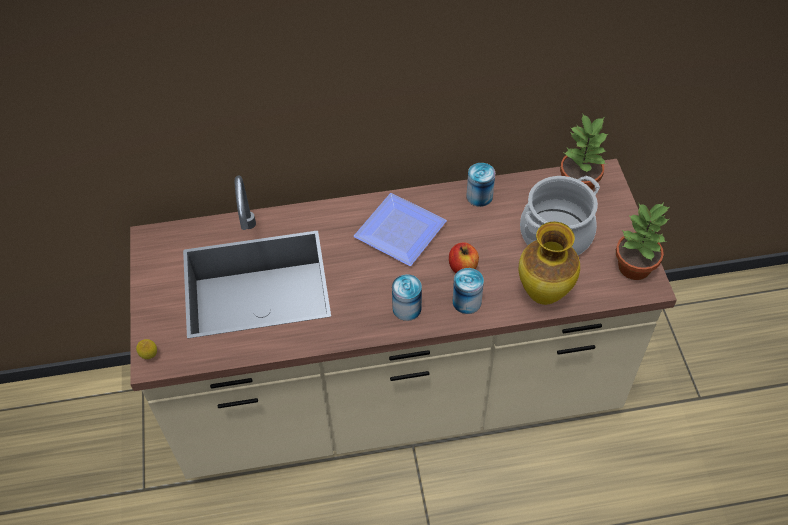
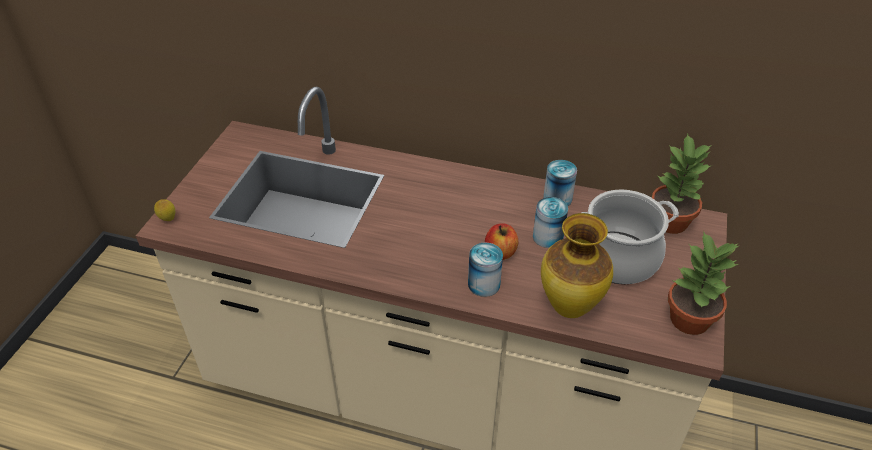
camera: 25 degrees right, 10 degrees down
(401, 234) = (458, 204): plate -> none
(407, 308) = (420, 267): can -> can (547, 237)

